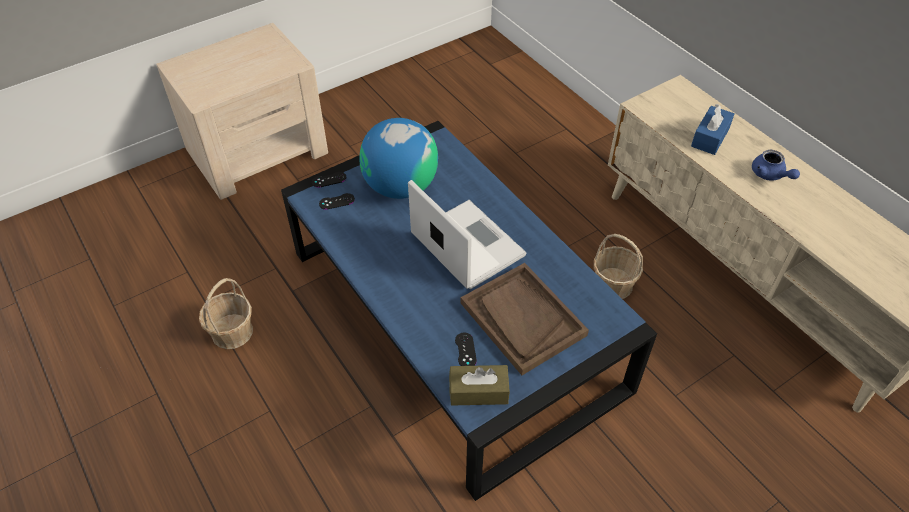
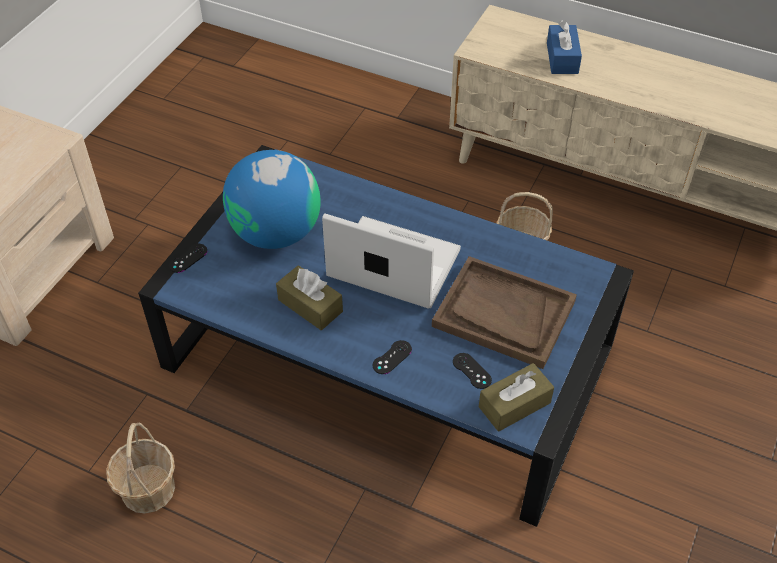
camera: 30 degrees left, 0 degrees up
(337, 201) = (216, 278): black game controller -> black game controller (392, 357)
(385, 248) = (310, 305): none -> brown tissue box
(770, 175) = (639, 75): blue teapot -> none

